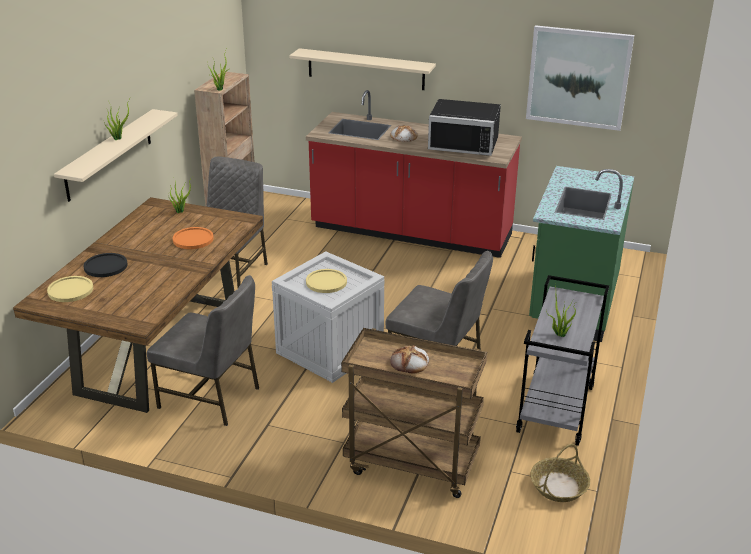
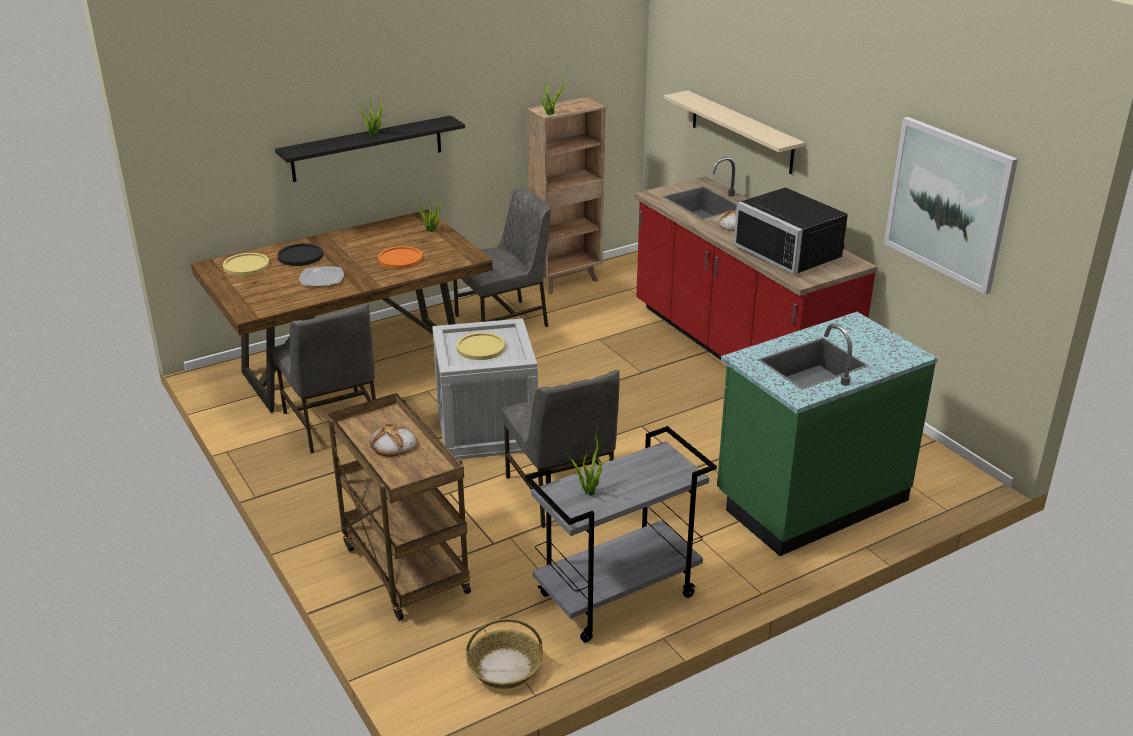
camera: 40 degrees right, 0 degrees up
(109, 154) = (367, 148): beige shelf -> black shelf
(155, 275) = (322, 278): none -> plate

